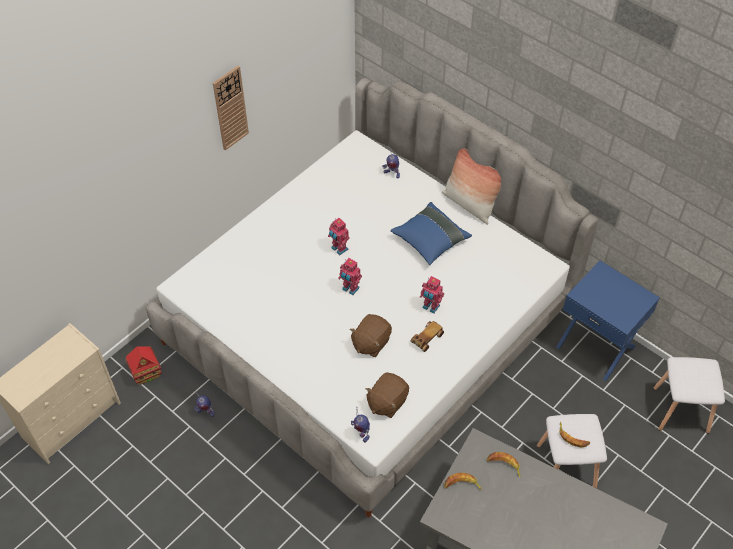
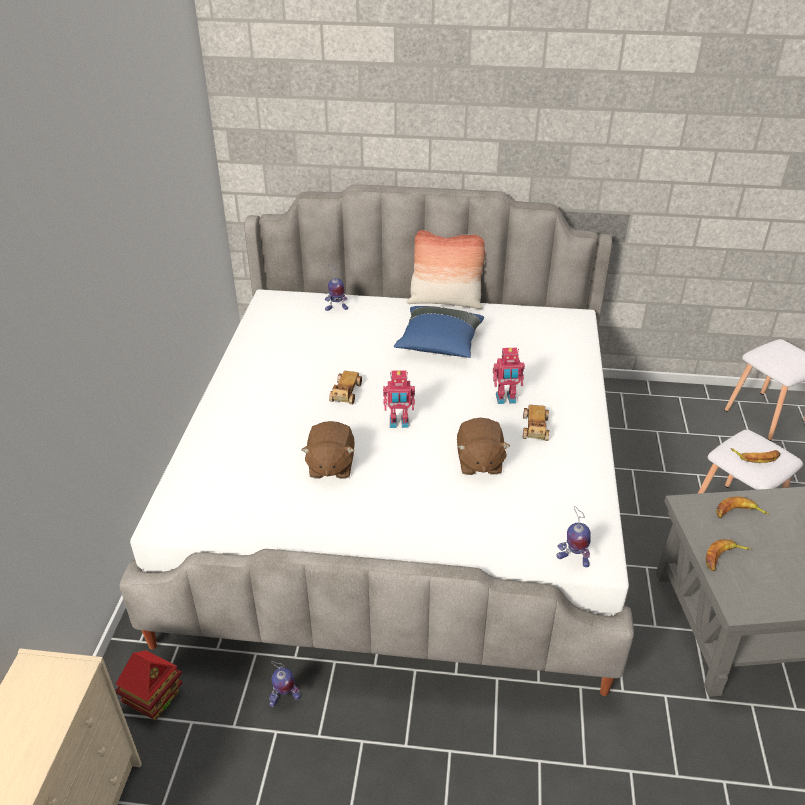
camera: 35 degrees left, 15 degrees down
(230, 108) = (134, 241): wall clock -> none
(338, 249) = (345, 393): toy robot -> toy car
(387, 402) = (564, 511): brown plush toy -> brown plush toy (330, 466)
(596, 346) = (641, 401): blue nightstand -> none

